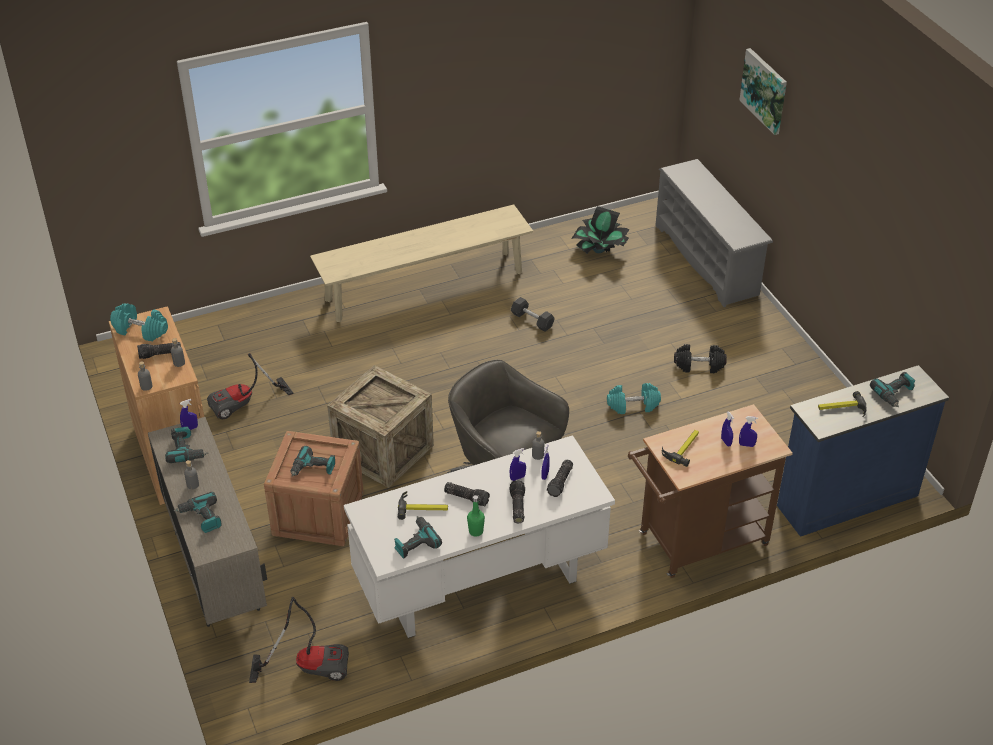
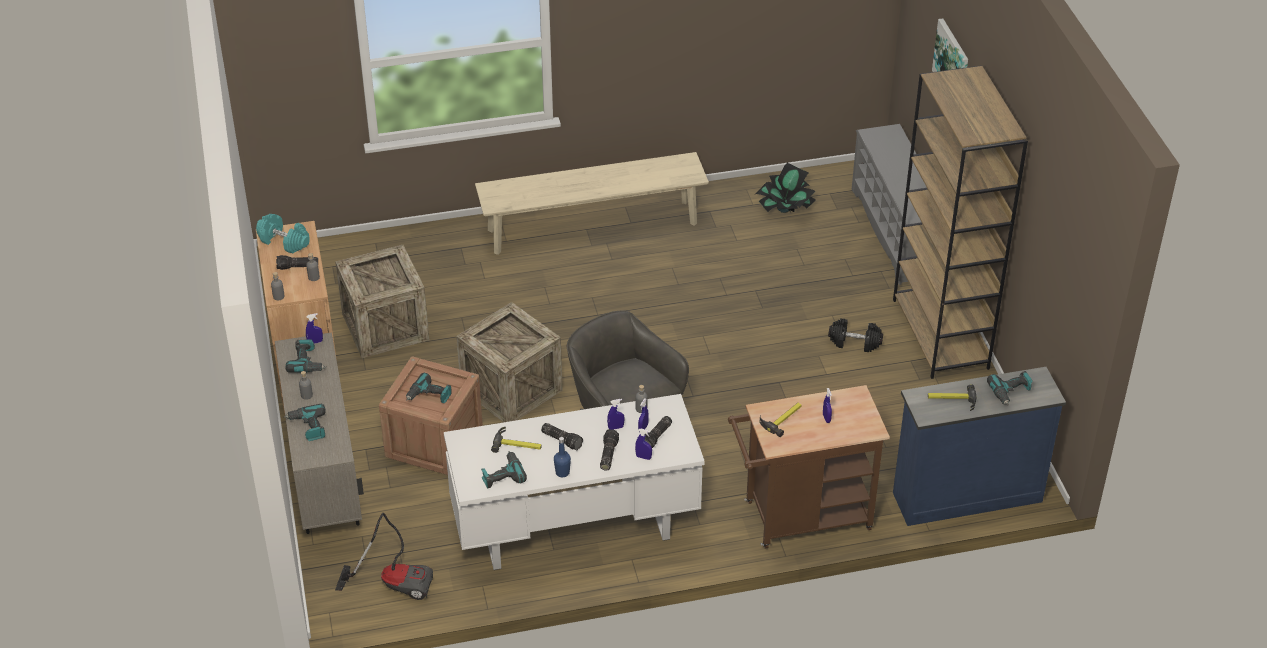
camera: 10 degrees right, 0 degrees up
(244, 404) = (385, 327): vacuum cleaner -> crate
(476, 531) = (562, 472): green bottle -> blue bottle
(532, 320) = (694, 275): grey dumbbell -> none
(633, 406) = (774, 375): turquoise dumbbell -> none
(746, 445) = (846, 423): blue spray bottle -> blue spray bottle (643, 457)
(776, 348) = (941, 334): none -> brown bookcase

